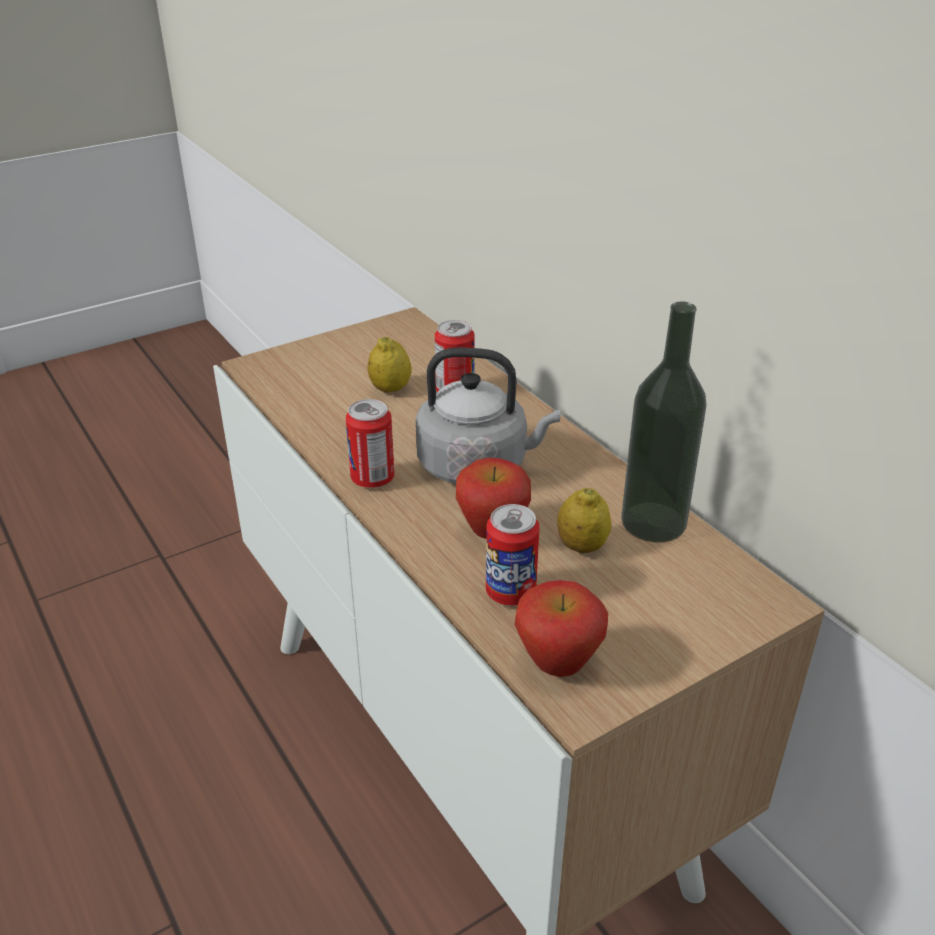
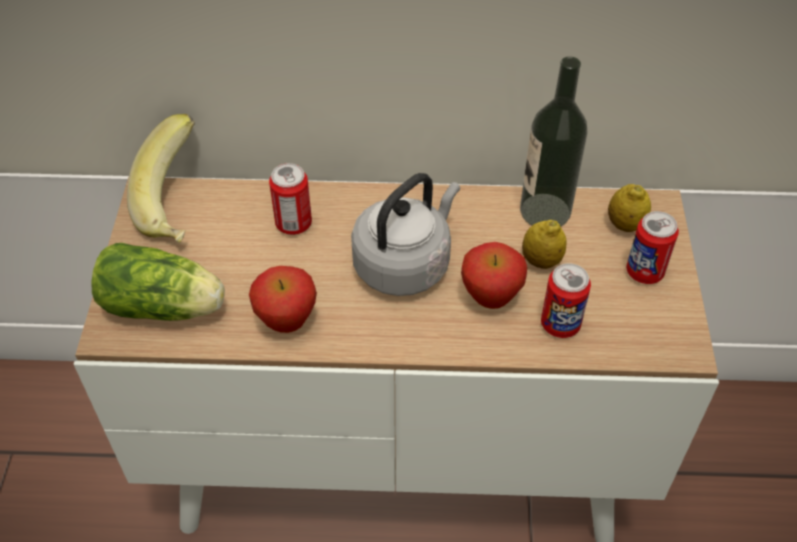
camera: 55 degrees left, 15 degrees up
(302, 376) = (166, 307): none -> lettuce
(372, 479) = (366, 334): can -> can (644, 272)
(390, 389) = (248, 260): lemon -> lemon (625, 224)
(411, 337) = (179, 205): none -> banana
(557, 665) = (645, 340): apple -> apple (287, 323)

